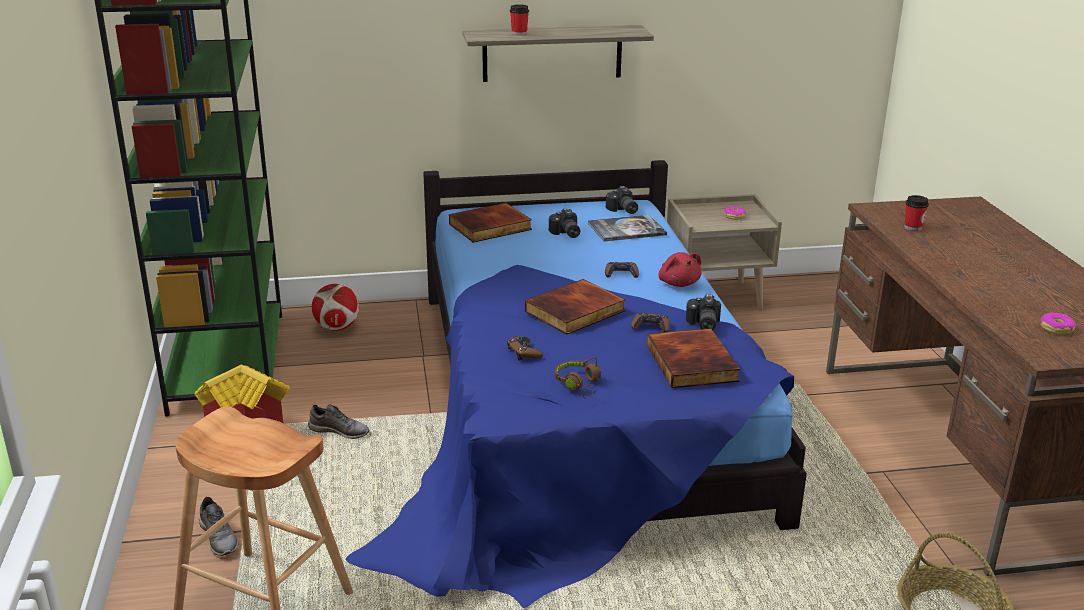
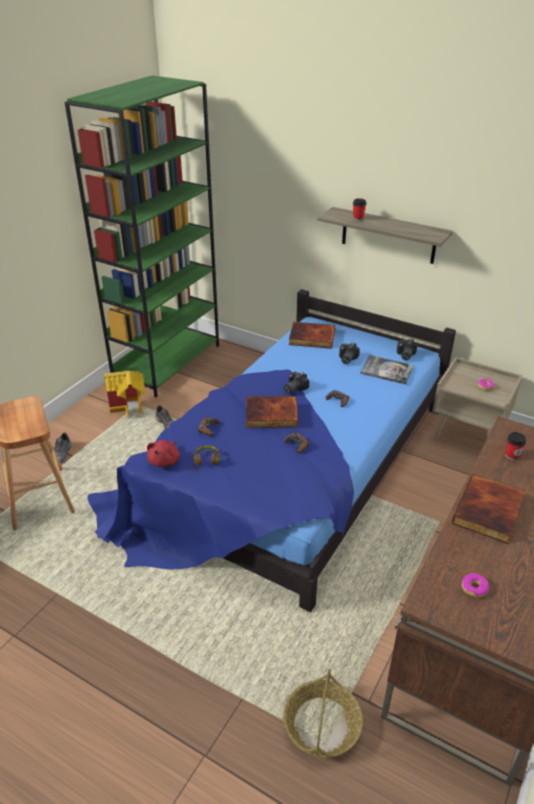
camera: 40 degrees right, 10 degrees up
(337, 327) = (235, 363): football -> none
(678, 283) = (361, 422): red plush toy -> red plush toy (165, 461)
(693, 363) = (283, 480): book -> book (489, 512)
(702, 325) = (327, 457): camera -> camera (293, 388)

